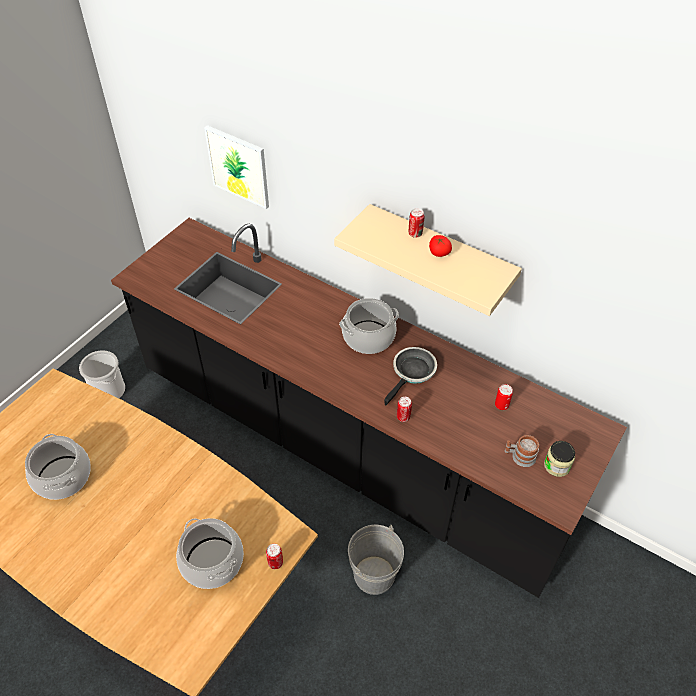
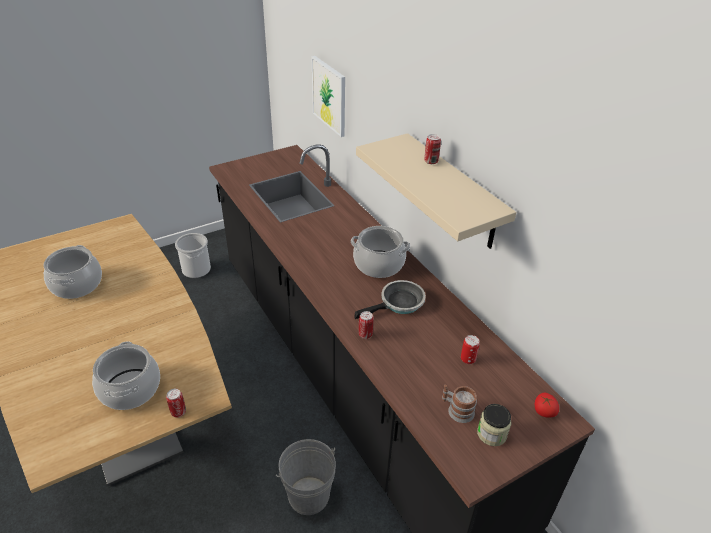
camera: 25 degrees right, 10 degrees down
(438, 253) = (441, 180): tomato -> tomato (543, 411)

